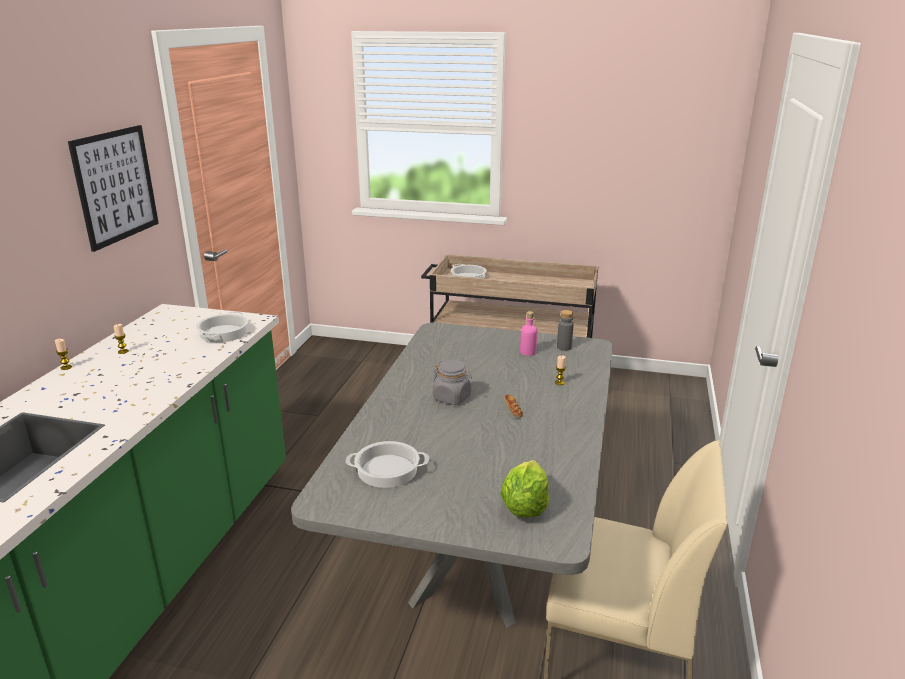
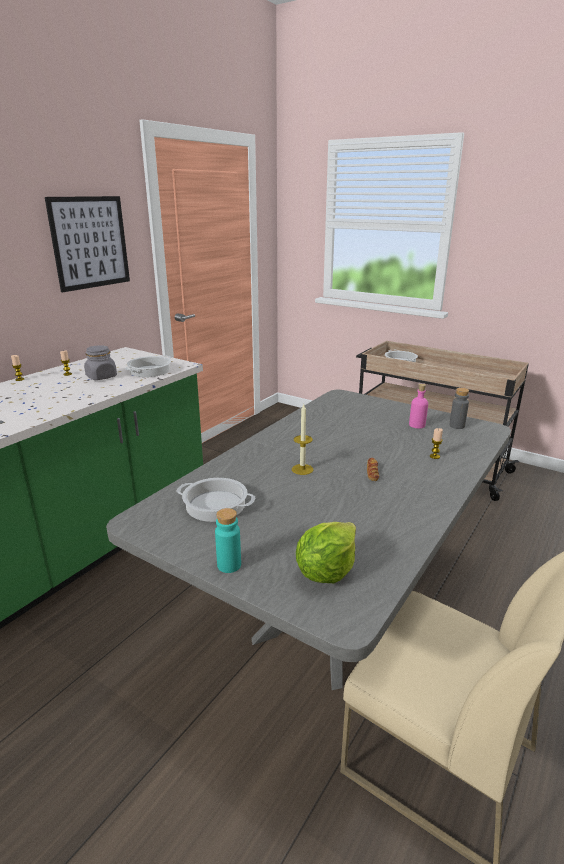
camera: 20 degrees right, 0 degrees up
(438, 522) = (229, 565): none -> turquoise bottle
(447, 418) = (302, 469): none -> candle
(452, 398) = (319, 453): grey jar -> grey jar (101, 377)

